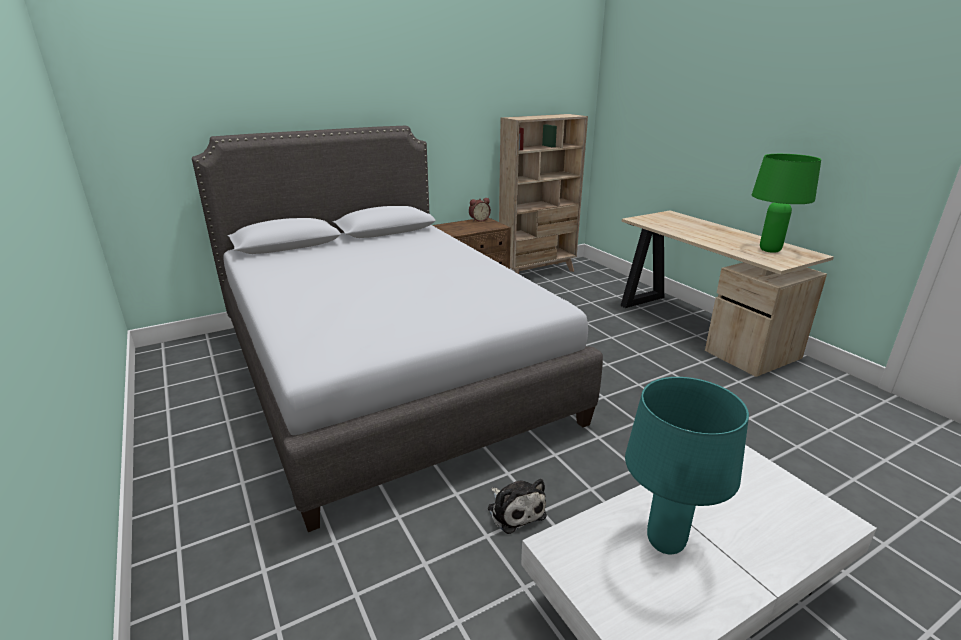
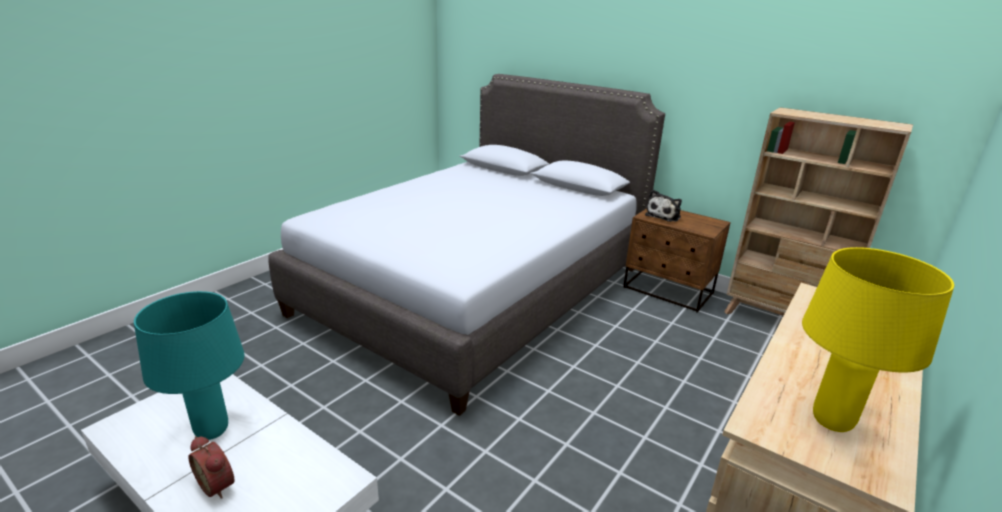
camera: 65 degrees right, 0 degrees up
(479, 220) = (710, 220): alarm clock -> alarm clock (219, 484)
(515, 510) = (321, 393): plush toy -> plush toy (664, 216)
(770, 250) = (832, 422): green table lamp -> yellow table lamp

